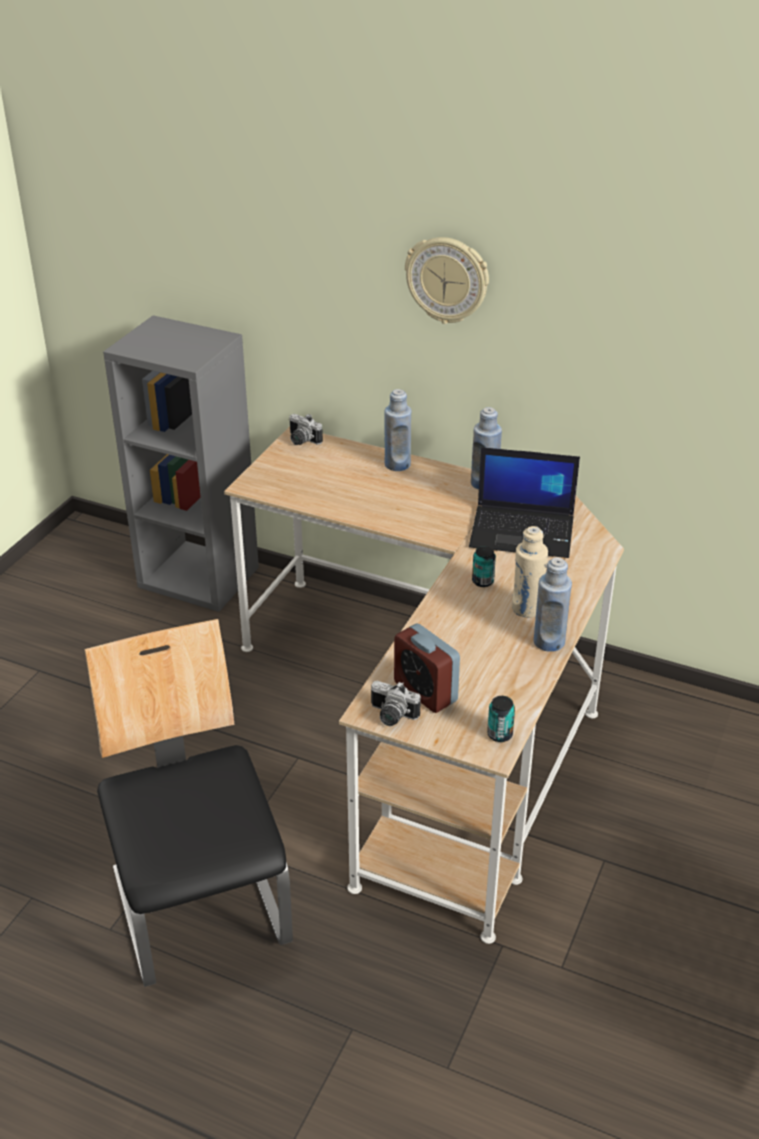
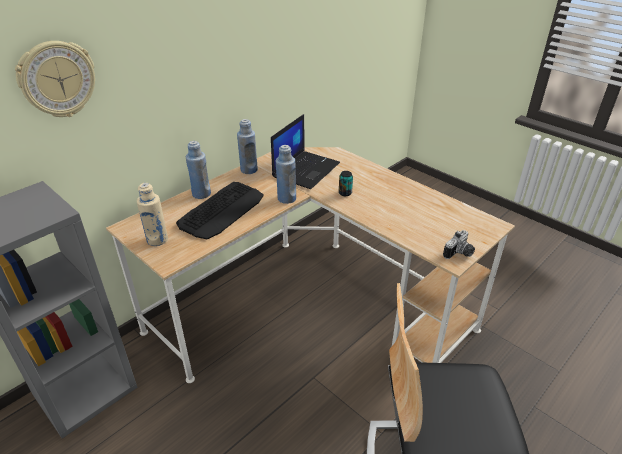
camera: 70 degrees left, 0 degrees up
(301, 441) = (132, 226): camera -> none
(371, 490) = (222, 210): none -> keyboard
(425, 692) = (440, 236): alarm clock -> none
(447, 280) = (188, 49): wall clock -> wall clock (57, 79)
(499, 734) = (482, 220): can -> none
(527, 608) = (377, 185): beige bottle -> beige bottle (157, 240)
(549, 641) = (408, 186): blue bottle -> blue bottle (286, 198)

